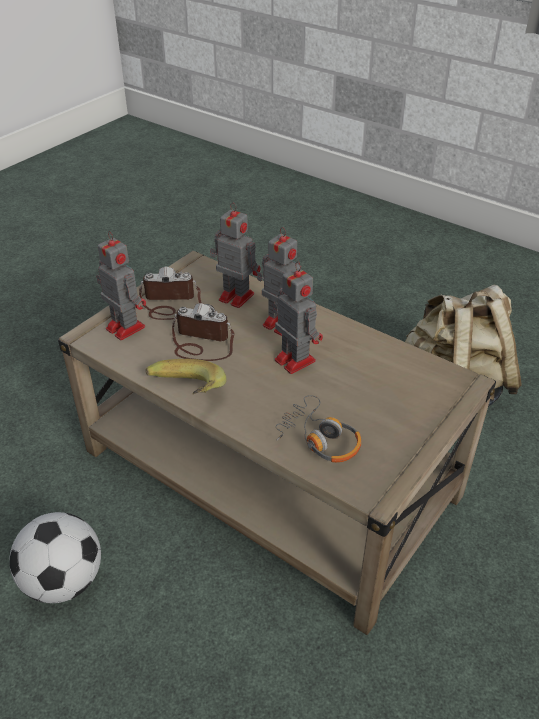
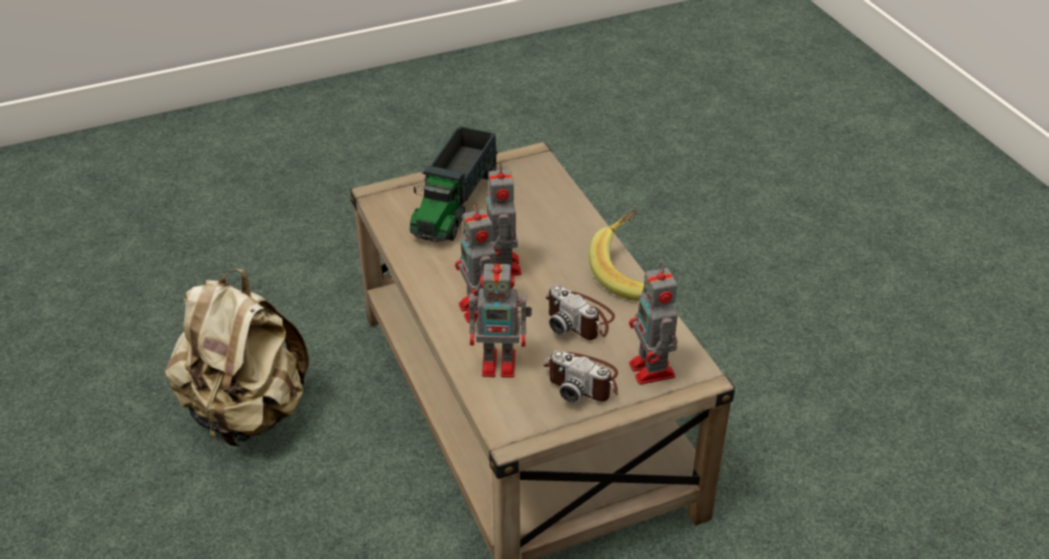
camera: 150 degrees left, 0 degrees up
(64, 581) = (770, 398): football -> none
(235, 296) = (501, 363): toy robot -> toy robot turned 60 degrees counterclockwise
(319, 439) = (540, 200): headphones -> none
(391, 401) = (455, 203): none -> toy truck

